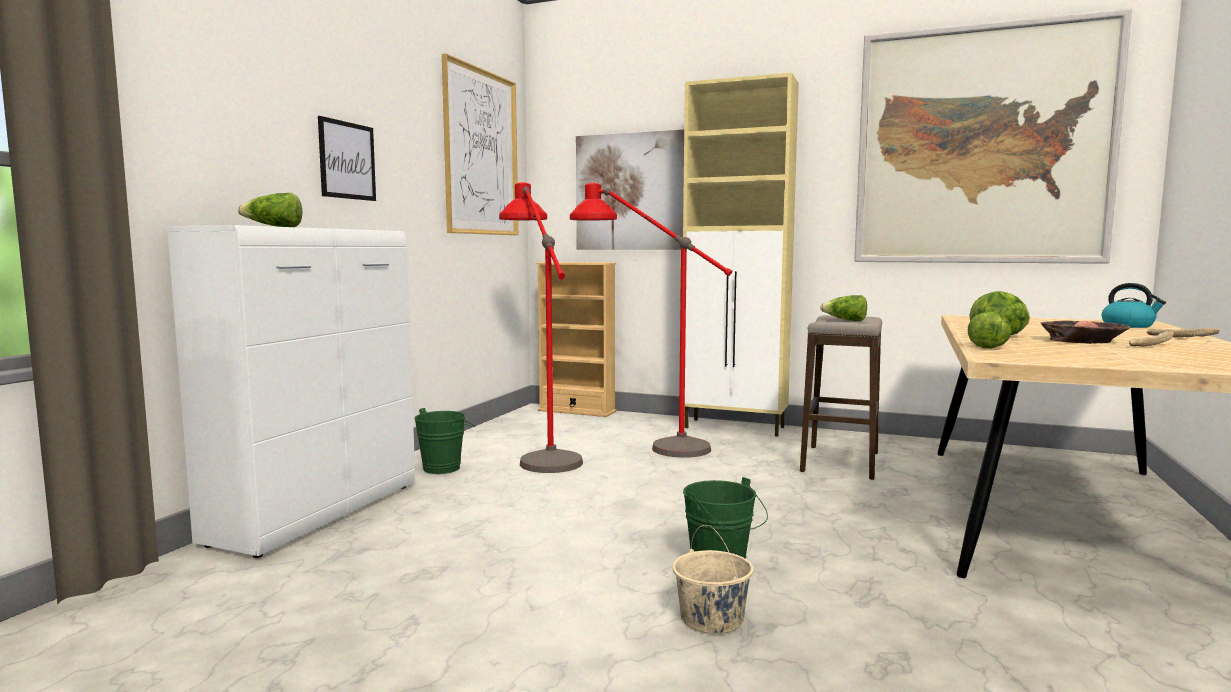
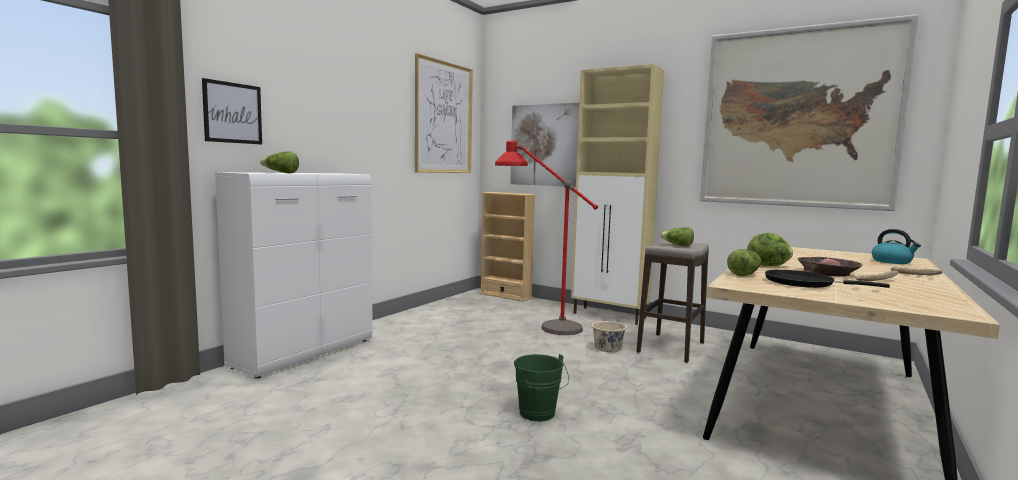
camera: 10 degrees right, 0 degrees up
(347, 160) = (341, 127): picture -> picture (233, 113)
(445, 467) = (397, 329): green bucket -> none
(540, 451) = (465, 323): red floor lamp -> none
(712, 619) = (511, 448): beige bucket -> beige bucket (608, 348)
(1077, 352) = (804, 283): none -> black frying pan

